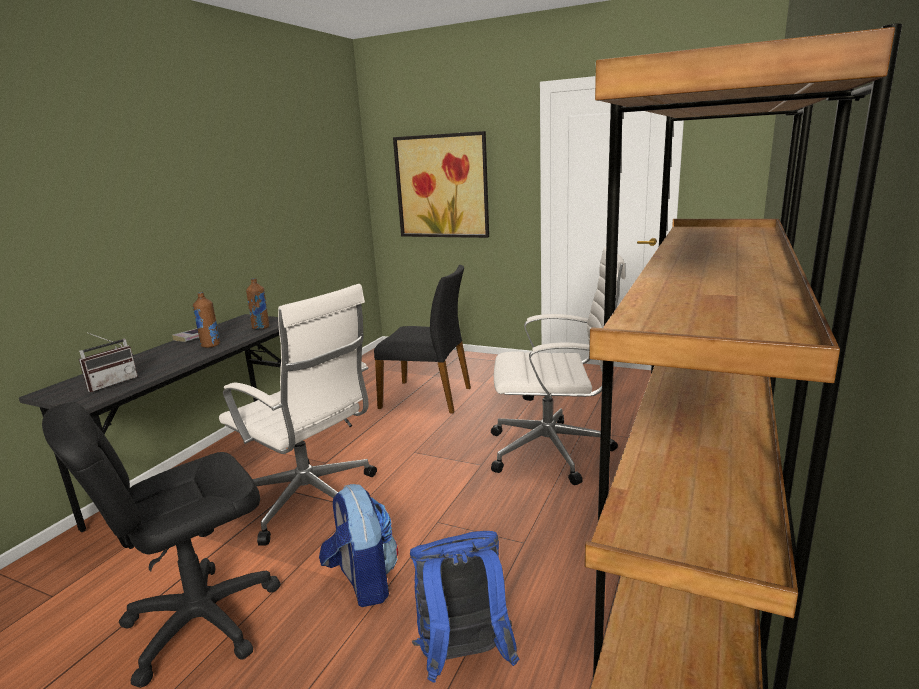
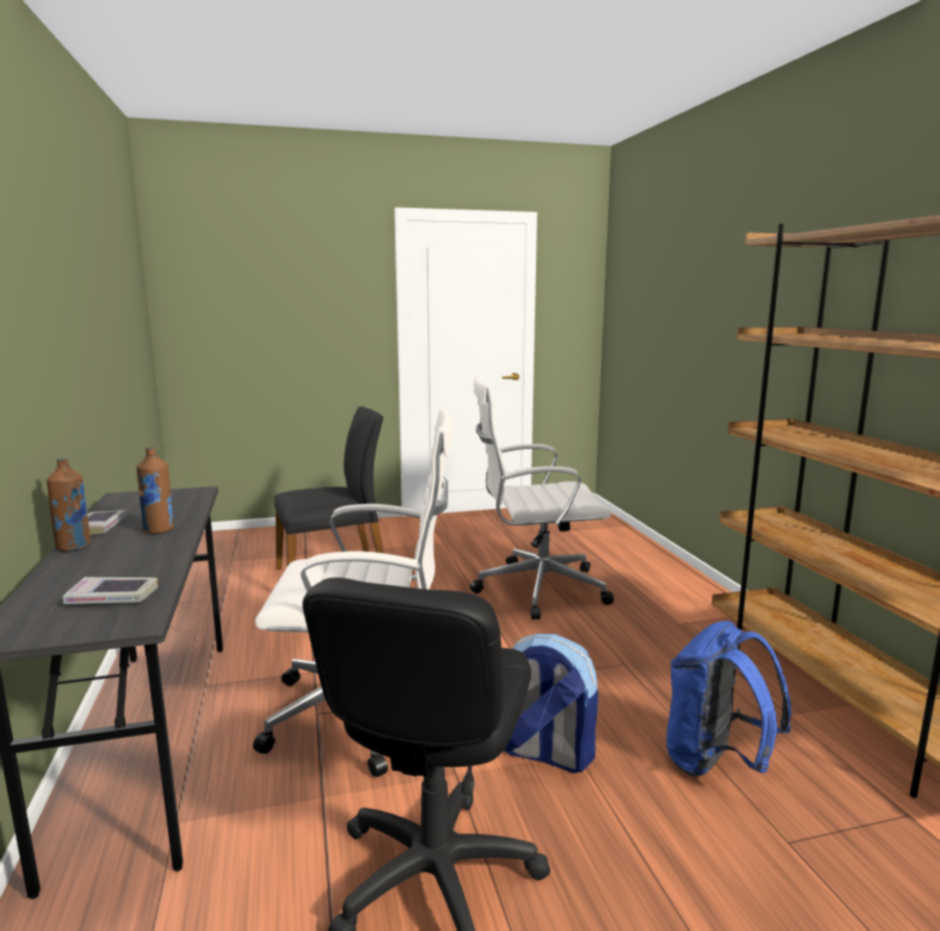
camera: 40 degrees left, 5 degrees down
(111, 383) = (112, 597): radio -> book
(261, 327) = (185, 501): brown bottle -> brown bottle (74, 547)
(442, 186) = (270, 319): picture -> none
(553, 451) = (536, 589): white office chair -> white office chair turned 150 degrees counterclockwise

